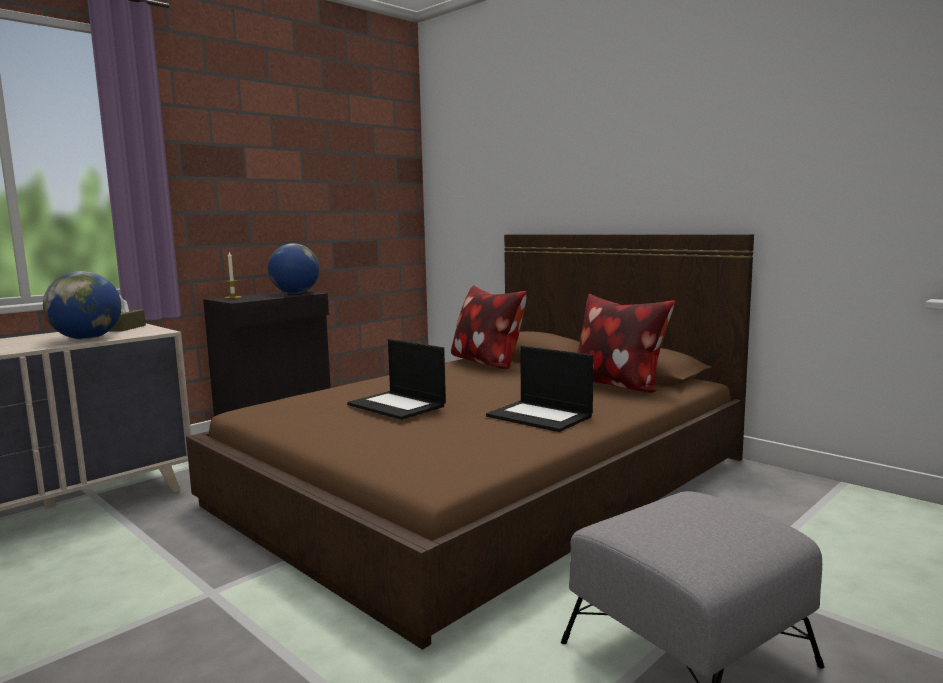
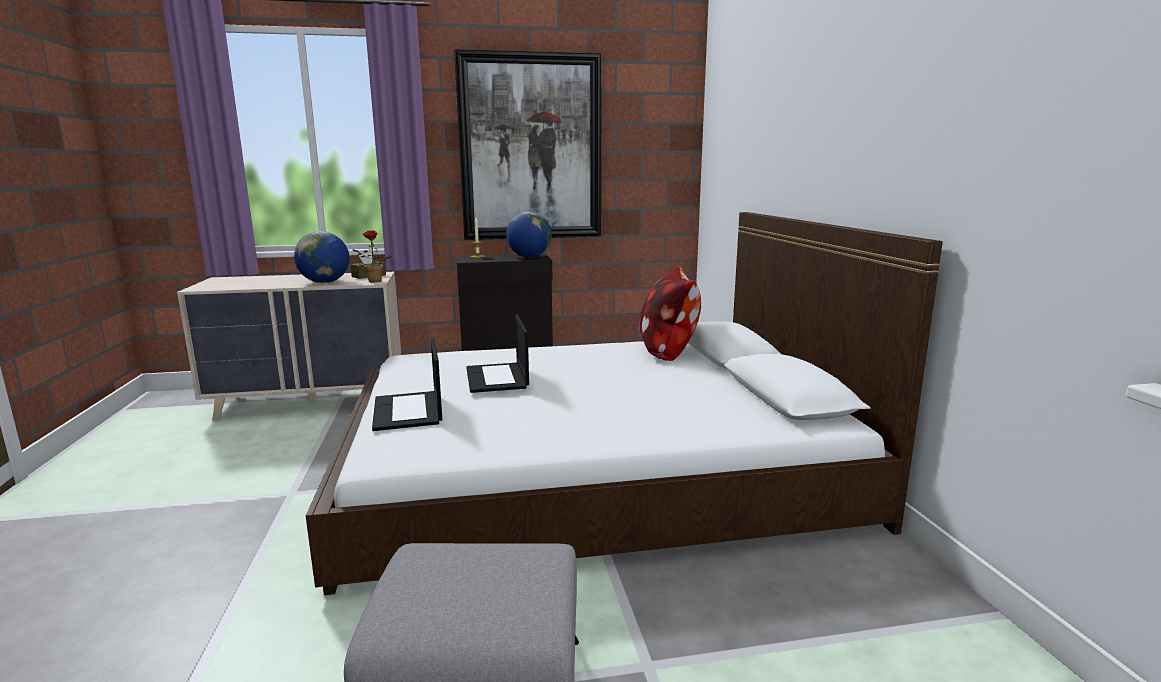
camera: 35 degrees right, 5 degrees up
(154, 331) = (373, 281): none -> potted plant
(275, 176) = (531, 148): none -> picture
(487, 480) = (592, 468): brown bed -> white bed
(541, 416) = (586, 420): laptop -> laptop (409, 411)
(617, 385) = (736, 404): pillow -> none

